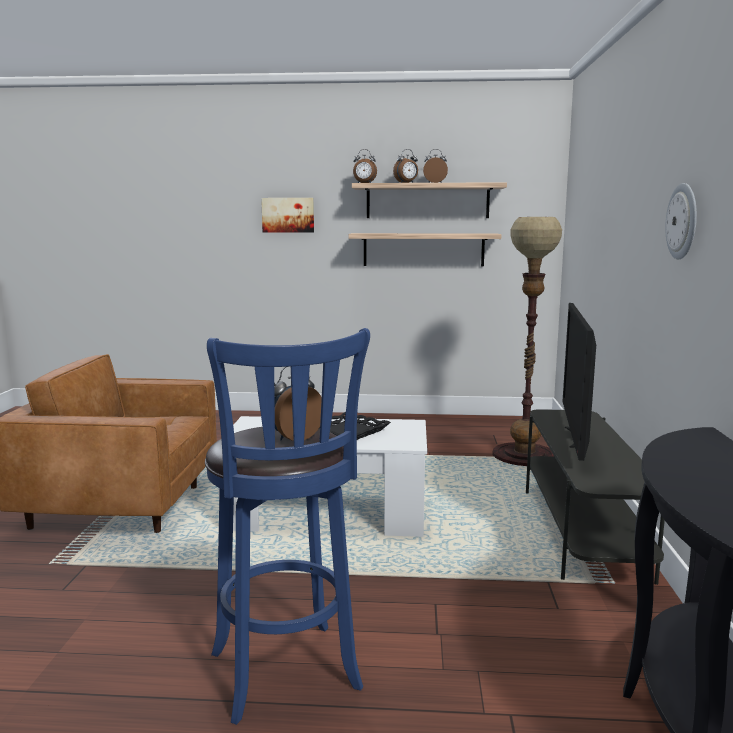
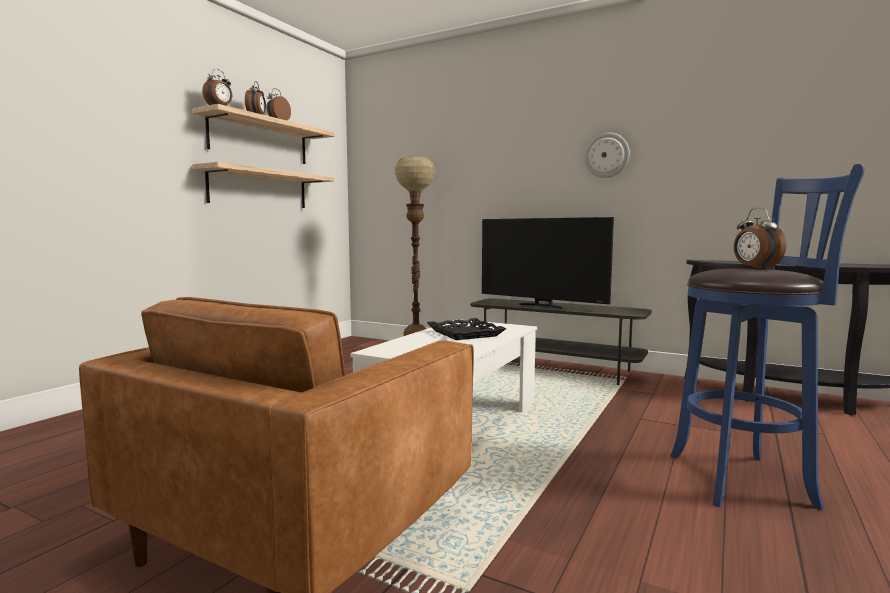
camera: 65 degrees left, 5 degrees down
(288, 215) = (113, 130): picture -> none

